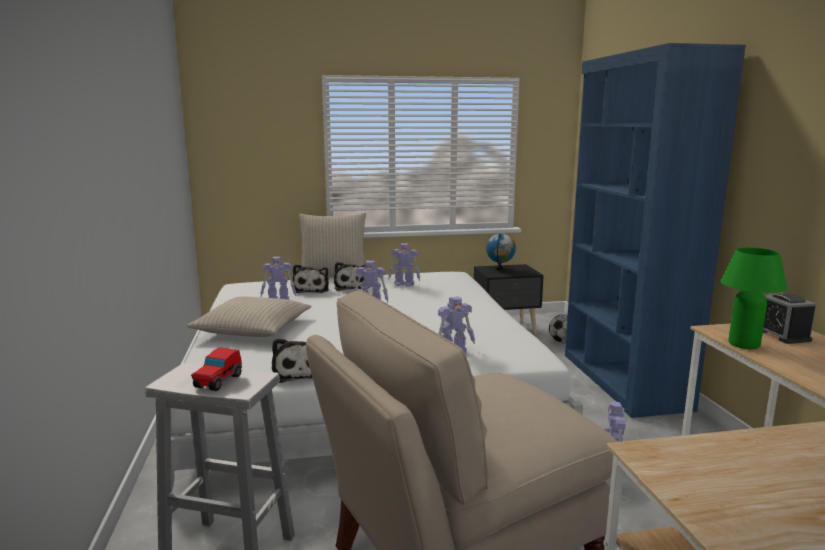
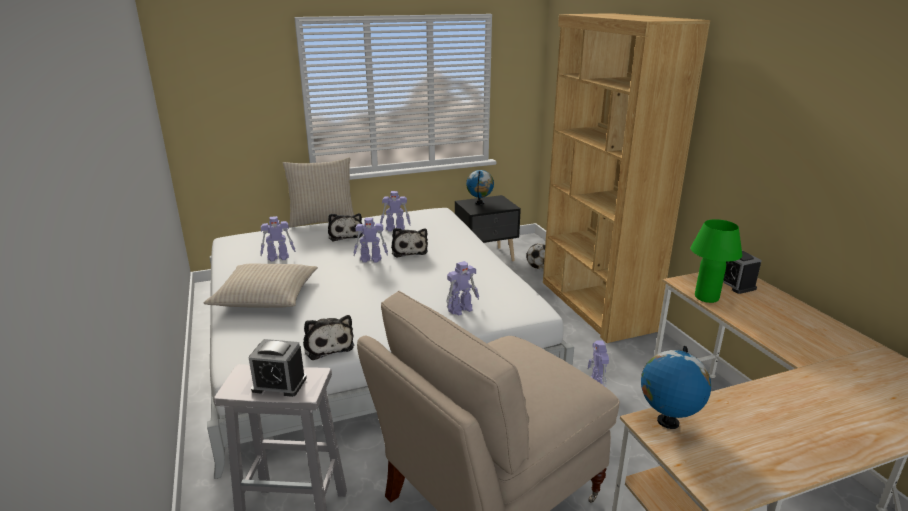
camera: 10 degrees left, 10 degrees up
(218, 381) = (279, 384): toy car -> alarm clock
(311, 290) = (306, 241): plush toy -> plush toy (409, 250)
(622, 381) = (595, 305): blue bookcase -> brown bookcase
(669, 454) = (667, 422): none -> globe

